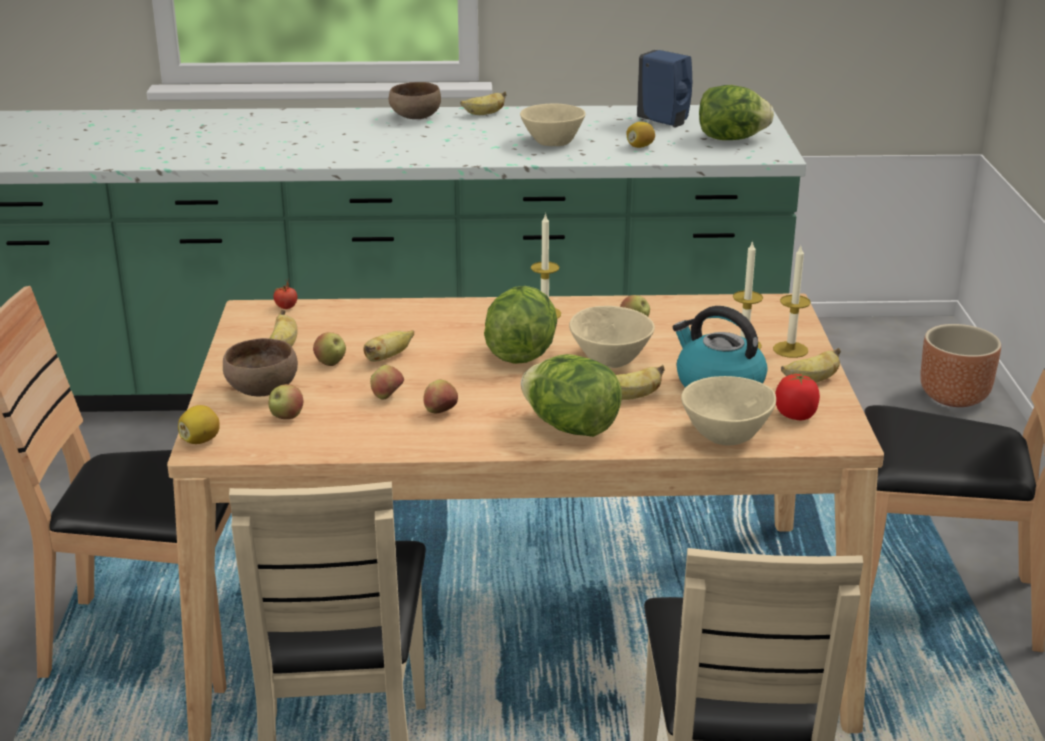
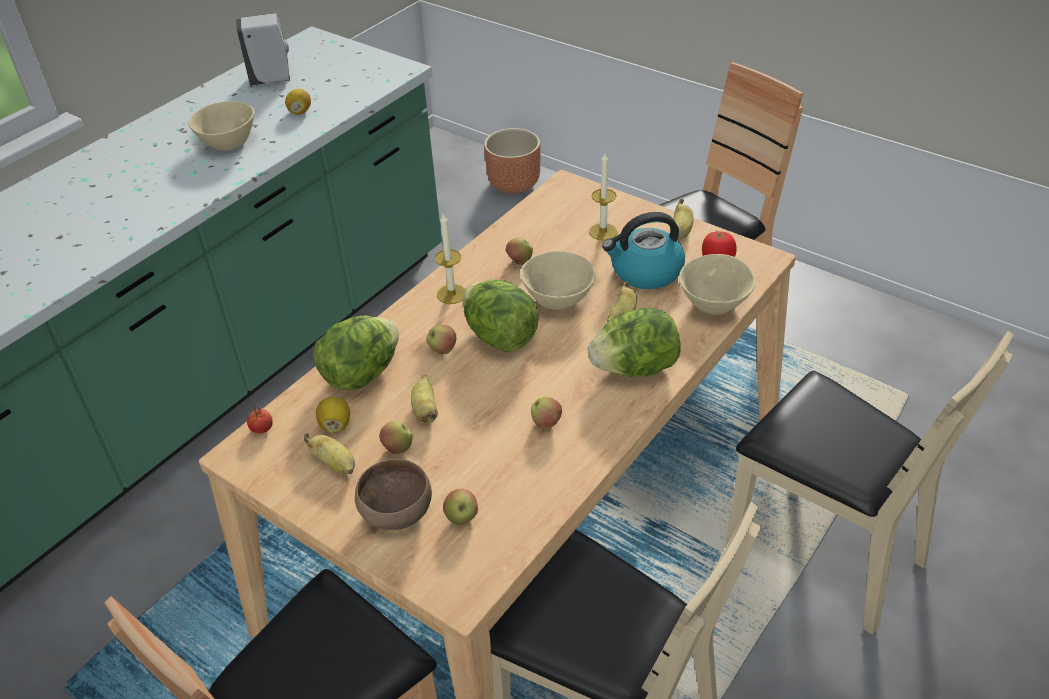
camera: 50 degrees left, 15 degrees up
(201, 440) = (445, 593): lemon -> lemon (335, 425)
(387, 397) = (491, 442): apple -> apple (443, 350)
(414, 117) = (61, 182): brown bowl -> none
(484, 114) = (117, 146): banana -> none
(664, 122) = (273, 80): blue soap dispenser -> white soap dispenser
(731, 139) = (346, 71): lettuce -> lettuce (361, 374)
(790, 349) = (630, 217): candle -> none

